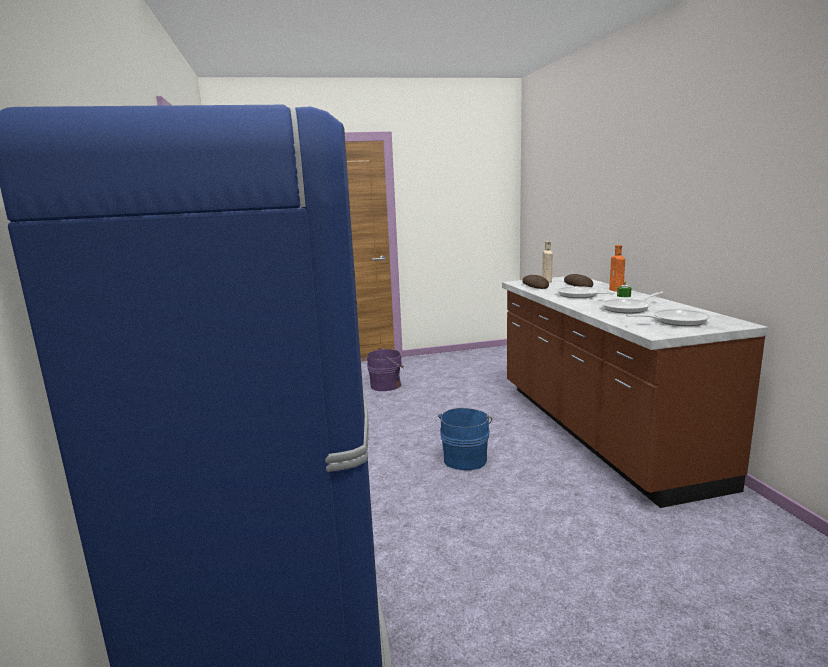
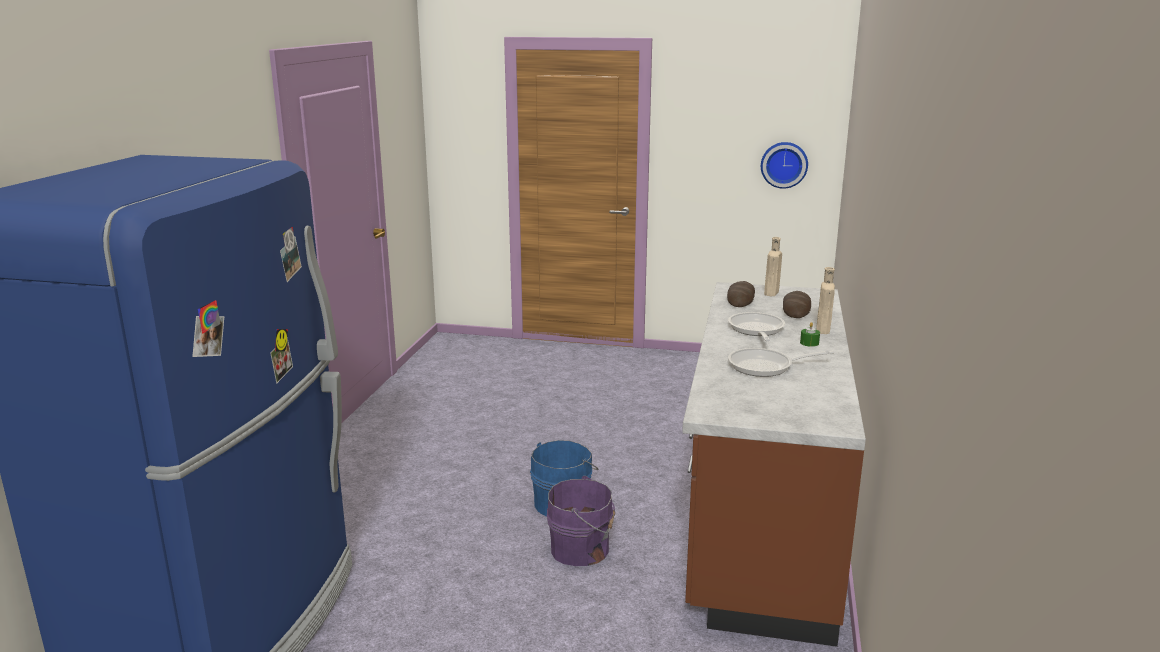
camera: 25 degrees right, 5 degrees up
(387, 385) = (581, 385): purple bucket -> purple bucket (582, 549)
(485, 214) = (784, 164): none -> wall clock
(616, 290) = (823, 330): orange bottle -> beige bottle
(675, 321) = (771, 401): frying pan -> none

